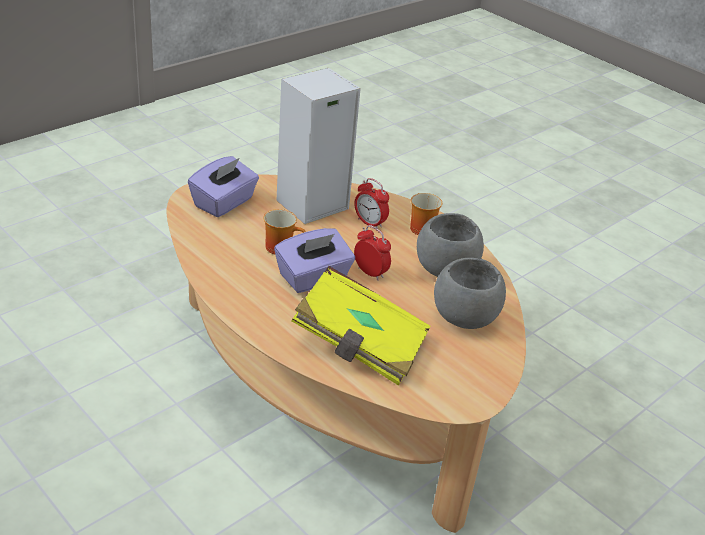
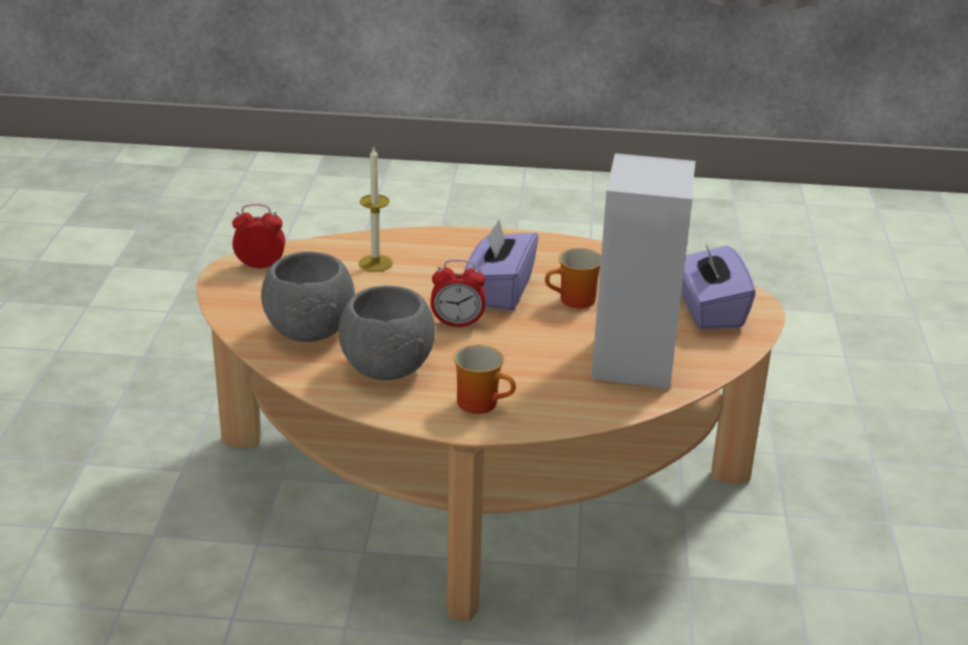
camera: 140 degrees right, 5 degrees down
(359, 345) = (375, 263): yellow book -> candle
(370, 223) = (542, 375): alarm clock -> alarm clock (260, 266)

